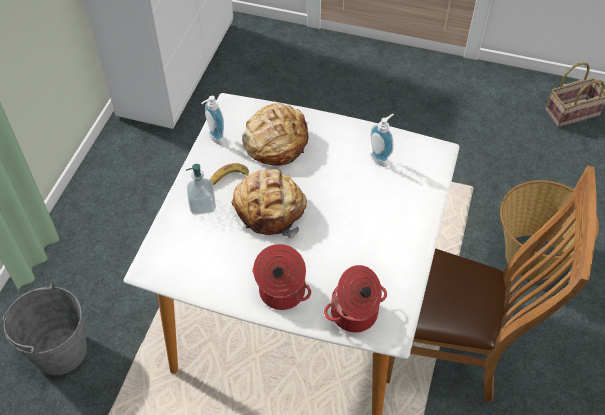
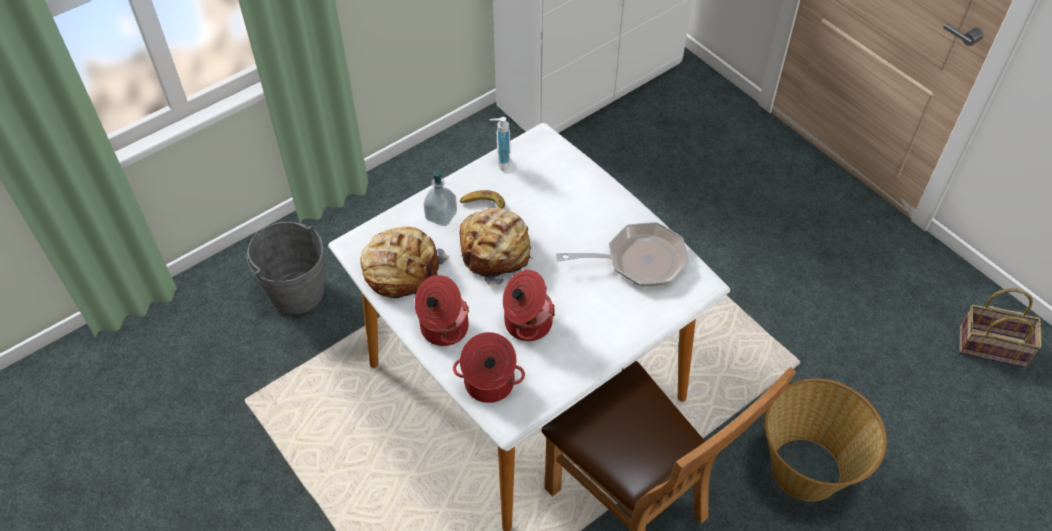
camera: 35 degrees right, 0 degrees up
(275, 142) = (553, 193): bread -> bread (401, 268)
(341, 250) = (526, 322): none -> cooking pot
(381, 158) = (638, 260): soap dispenser -> frying pan

